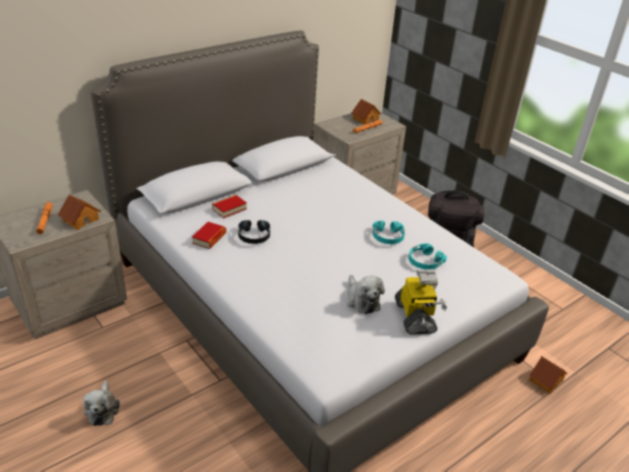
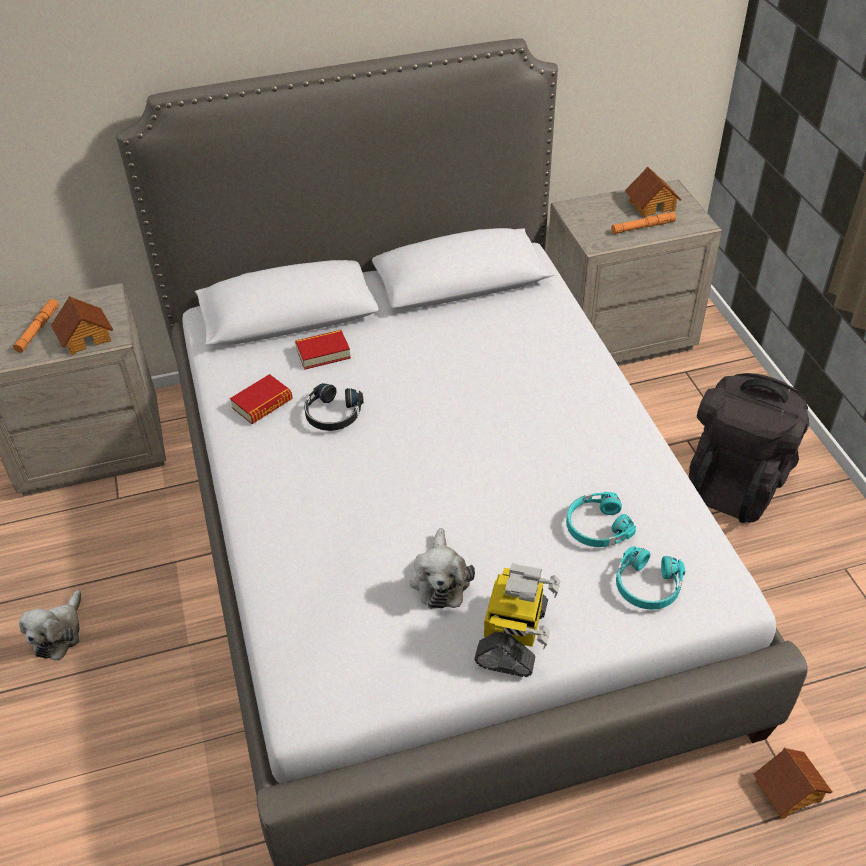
camera: 25 degrees right, 10 degrees up
(388, 237) = (559, 461): turquoise headphones -> turquoise headphones (647, 586)

